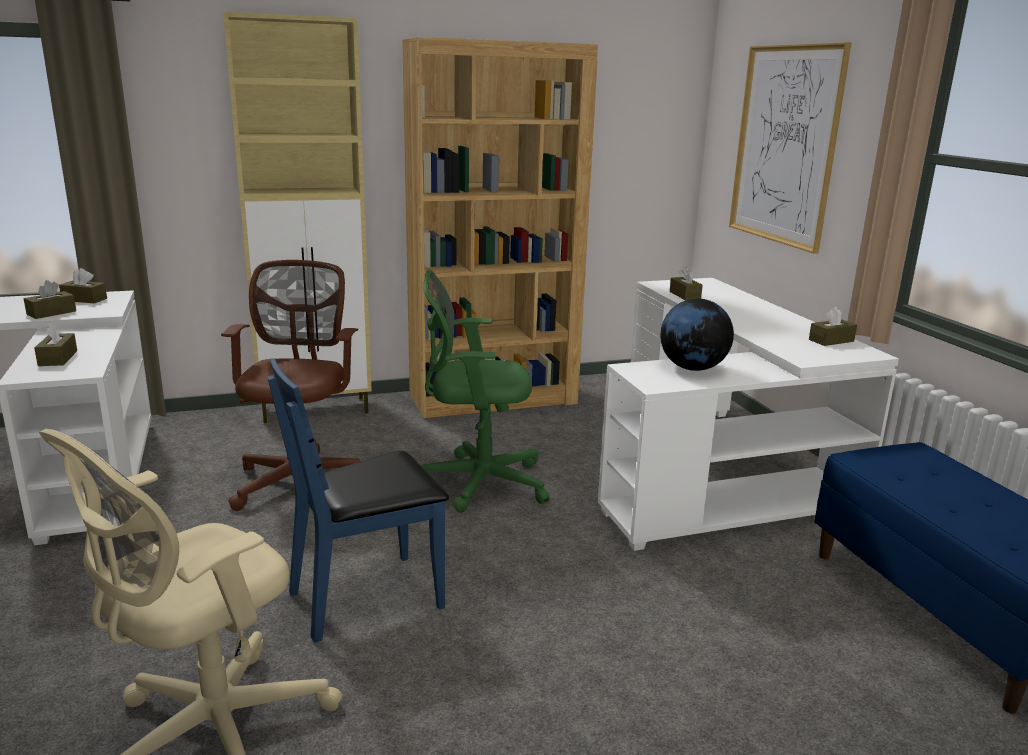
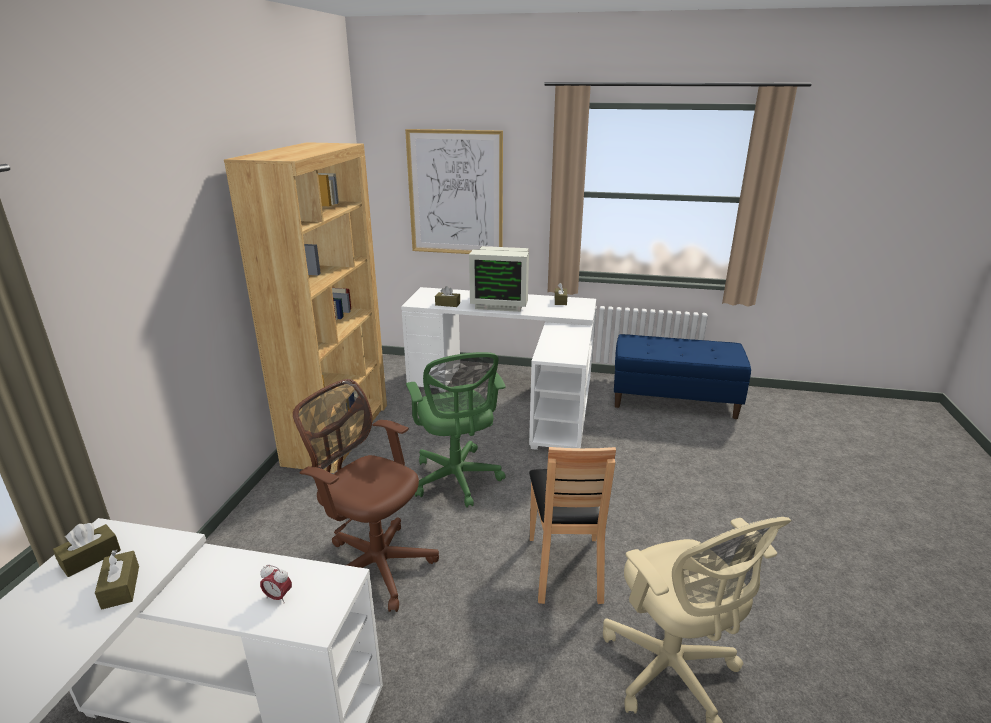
camera: 60 degrees left, 5 degrees up
(58, 358) = (278, 597): brown tissue box -> alarm clock
(316, 410) = (250, 523): beige cabinet -> none
(367, 597) = (566, 567): blue chair -> brown chair
(477, 482) = (457, 480): green office chair -> green office chair turned 45 degrees counterclockwise
(692, 368) = (558, 342): globe -> none
(748, 314) = (501, 302): none -> monitor

